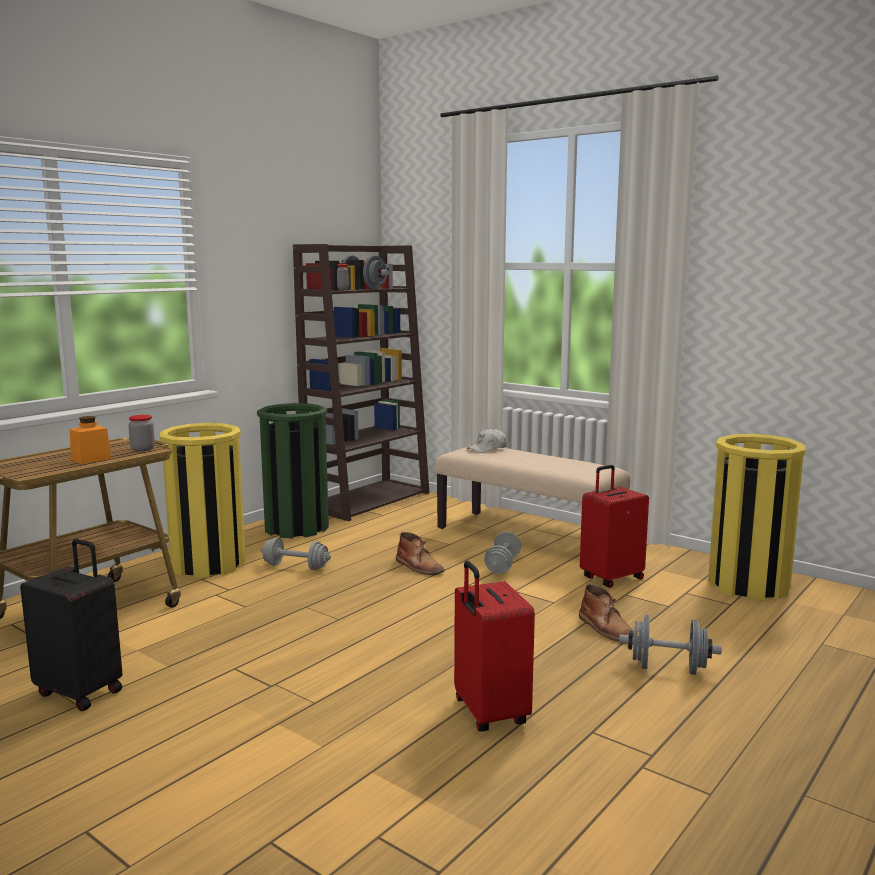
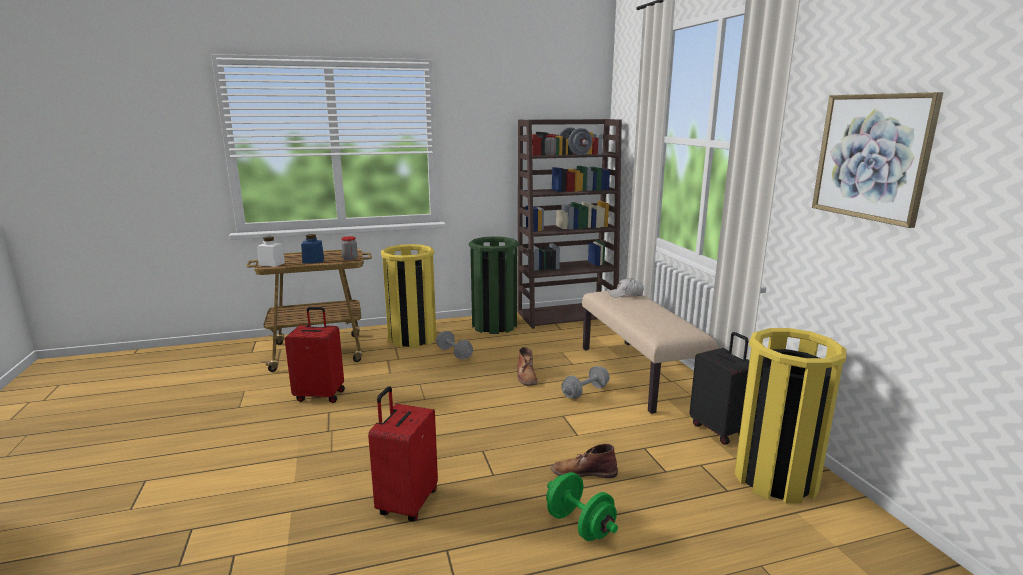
camera: 35 degrees right, 5 degrees up
(33, 471) = (271, 264): none -> white jar
(81, 691) = (251, 399): black suitcase -> black suitcase (719, 430)
(91, 459) = (313, 261): orange jar -> blue jar
(606, 629) = (583, 472): brown boot -> brown boot turned 90 degrees clockwise
(611, 578) = (654, 429): red suitcase -> red suitcase (320, 395)
(668, 668) = (579, 525): grey dumbbell -> green dumbbell
(781, 266) = (872, 157): none -> picture

